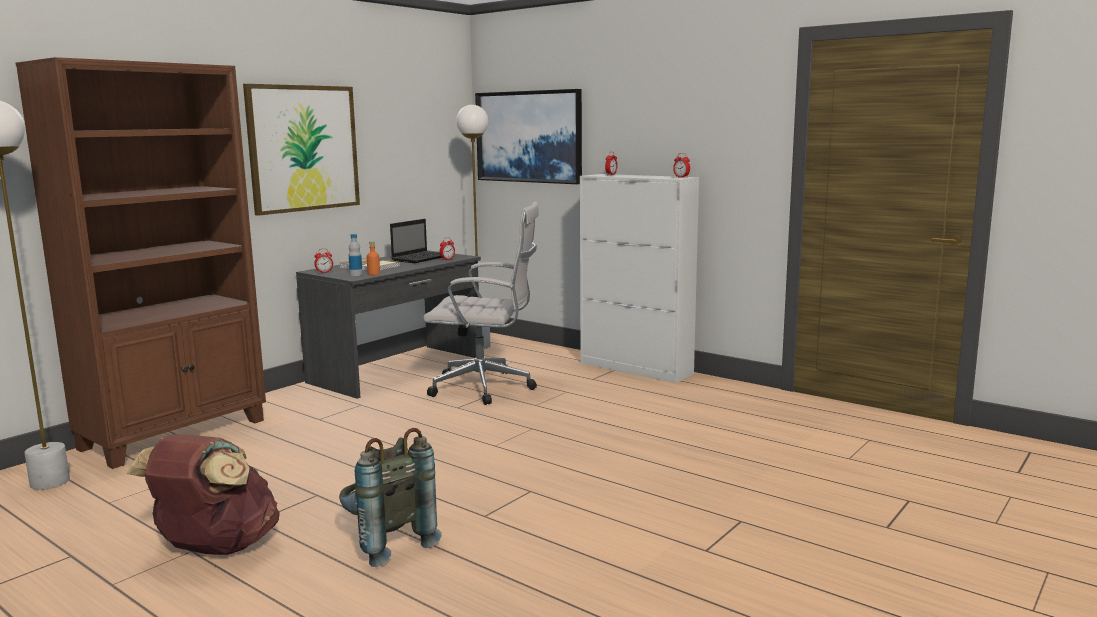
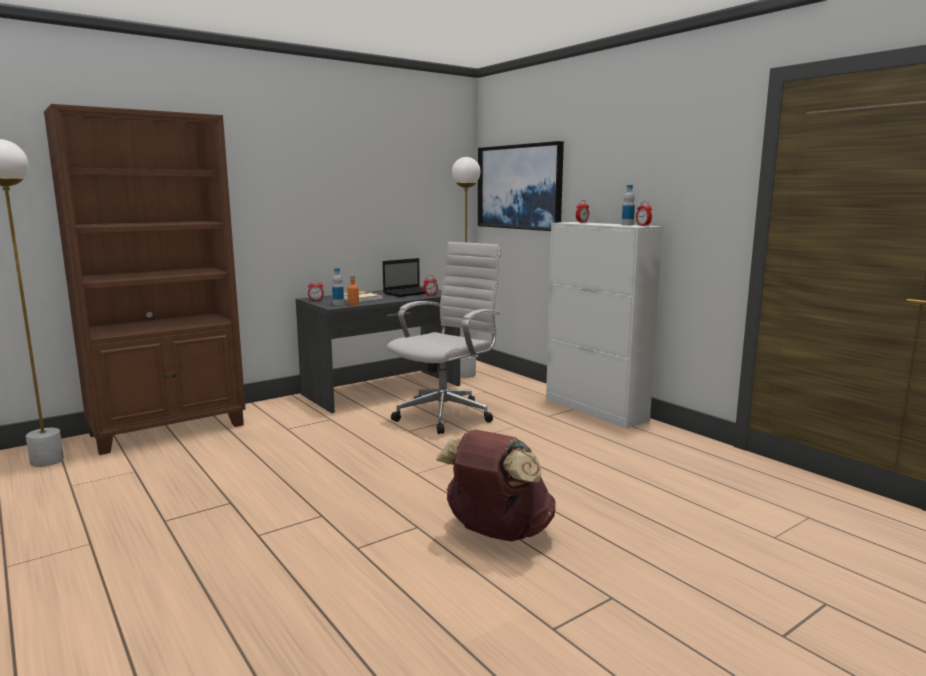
camera: 15 degrees right, 0 degrees up
(215, 548) = (110, 544): brown backpack -> brown backpack (496, 533)
(303, 148) = (307, 192): picture -> none
(386, 543) = (250, 563): grey backpack -> none
(487, 388) = (446, 414): white office chair -> white office chair turned 75 degrees counterclockwise
(663, 176) = (627, 225): none -> bottle

